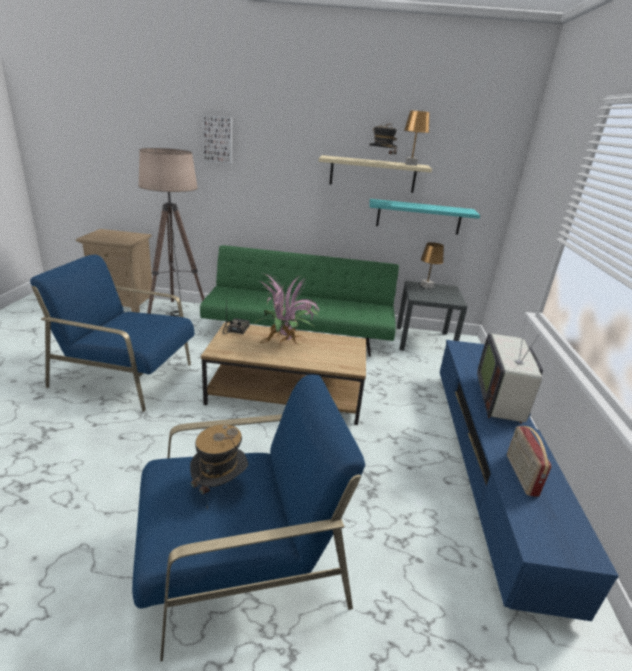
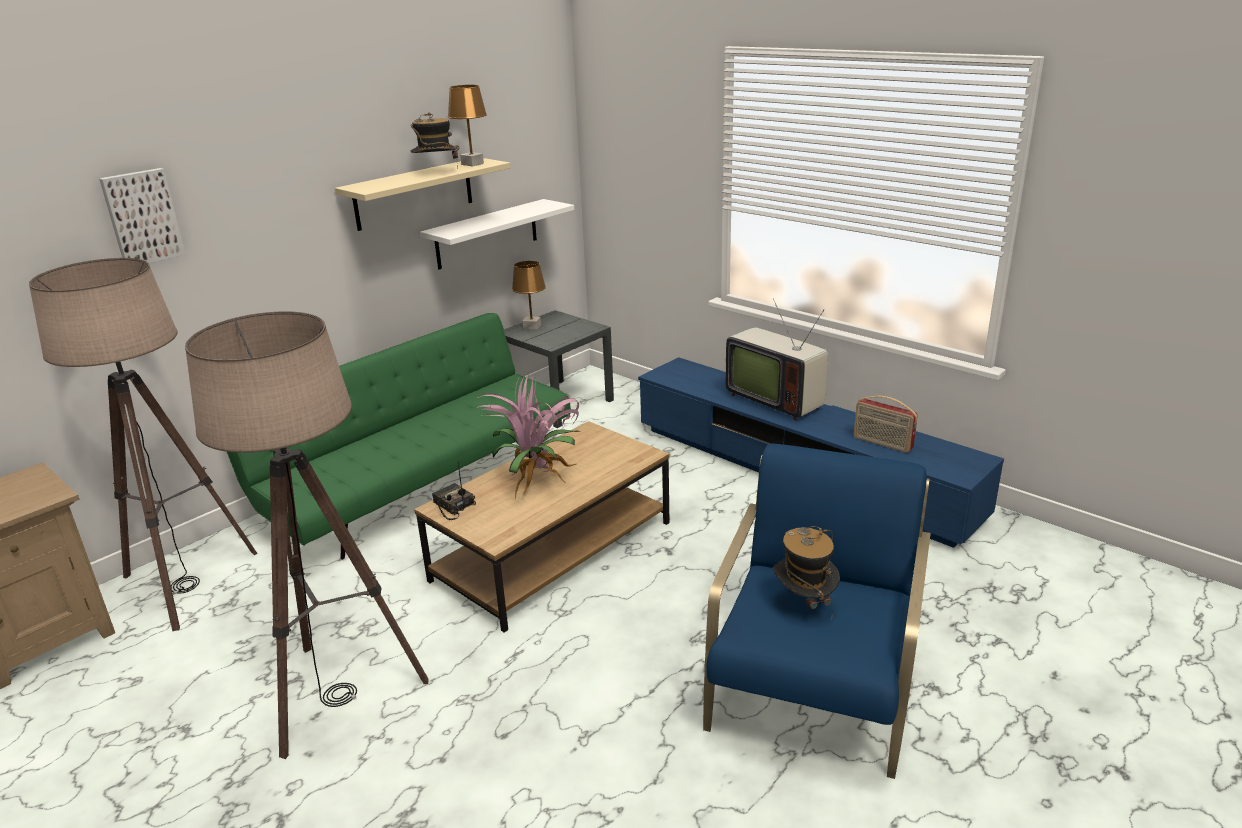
camera: 50 degrees left, 0 degrees up
(128, 377) = (340, 693): blue armchair -> floor lamp
(419, 217) = (487, 234): turquoise shelf -> white shelf

